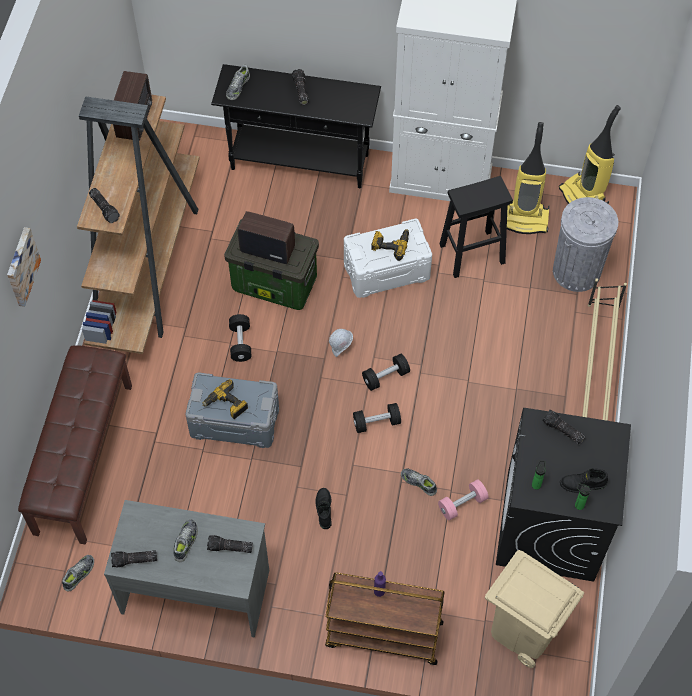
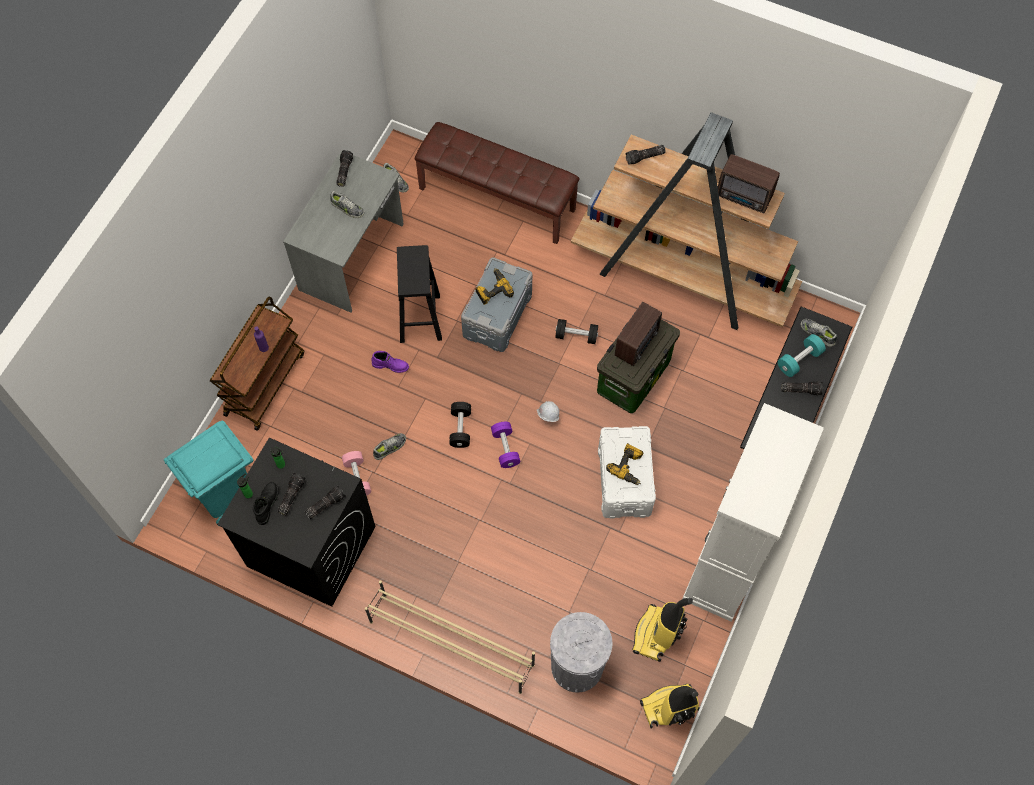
camera: 105 degrees right, 5 degrees up
(21, 266) = (570, 64): picture -> none
(229, 548) = (330, 237): flashlight -> flashlight (291, 496)
(270, 96) = (799, 360): none -> turquoise dumbbell
(323, 509) = (390, 365): black boot -> purple boot
(385, 377) = (505, 448): black dumbbell -> purple dumbbell
(473, 253) = (625, 568): black stool -> black stool (420, 319)
(523, 630) = (226, 493): beige trash can -> turquoise trash can

